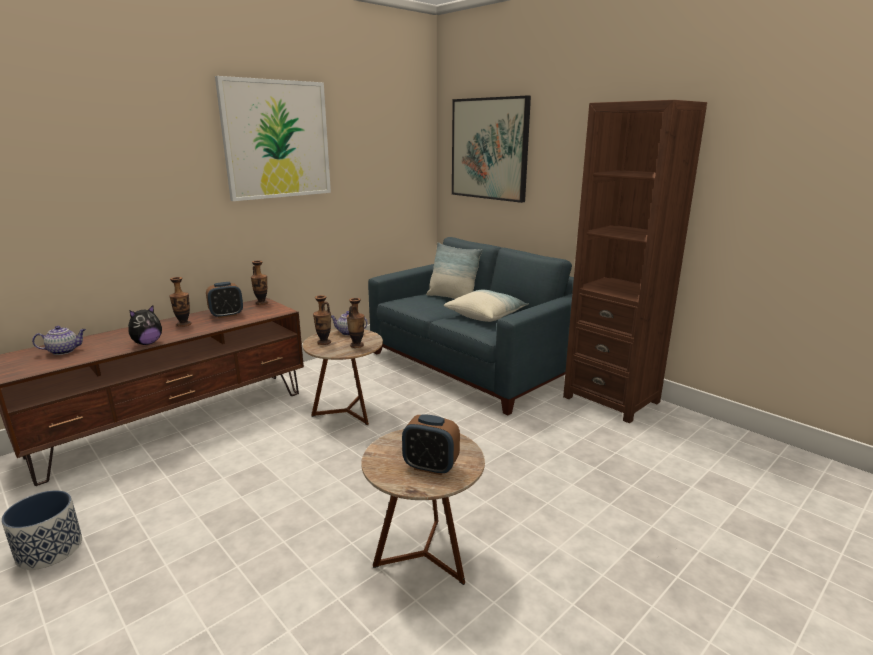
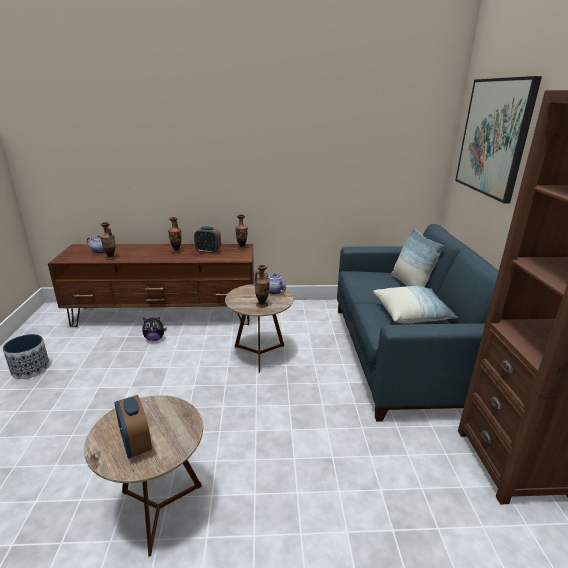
camera: 40 degrees right, 5 degrees up
(147, 343) = (139, 259): plush toy -> plush toy (154, 339)
(277, 140) = (278, 117): picture -> none
(324, 342) = (246, 294): vase -> vase (111, 258)

